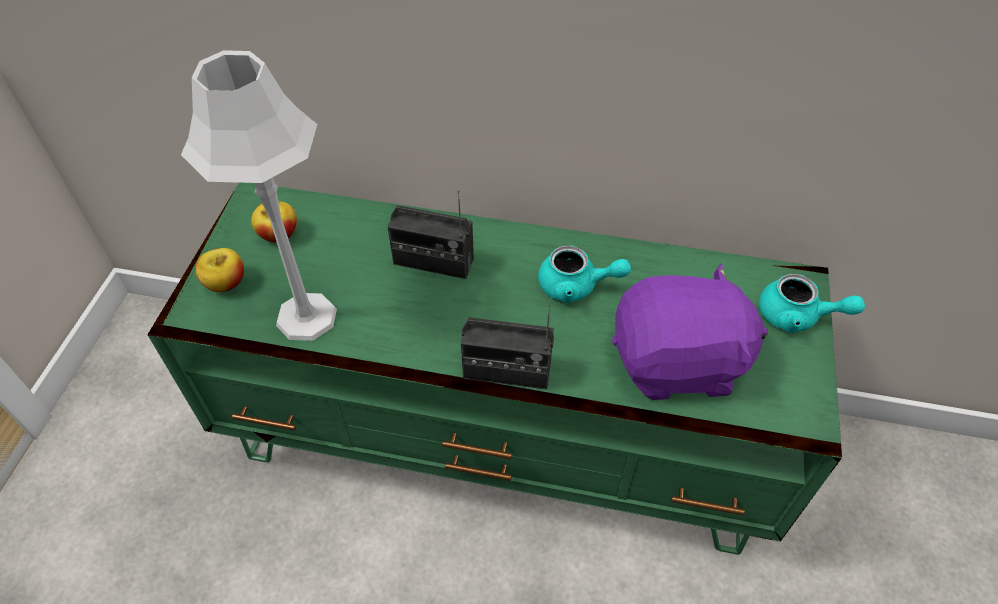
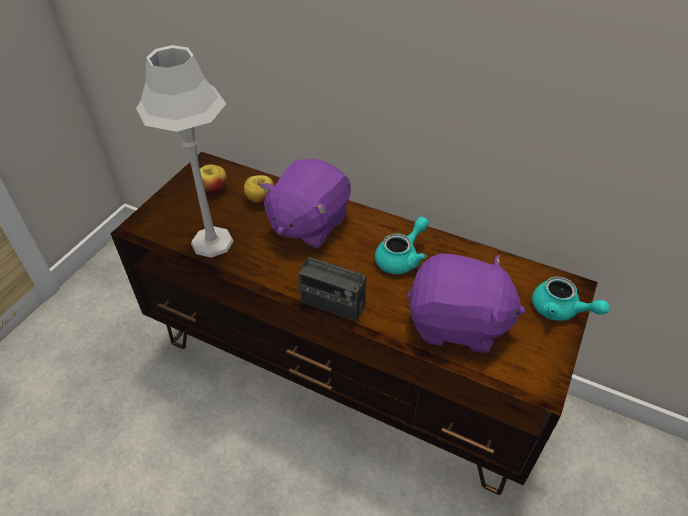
camera: 15 degrees right, 5 degrees down
(225, 283) = (169, 211): apple -> apple (260, 199)
(433, 262) = (308, 223): radio -> purple plush toy
(500, 440) = (345, 371): green tv stand -> brown tv stand
(576, 286) = (401, 258): turquoise teapot -> turquoise teapot turned 75 degrees counterclockwise

